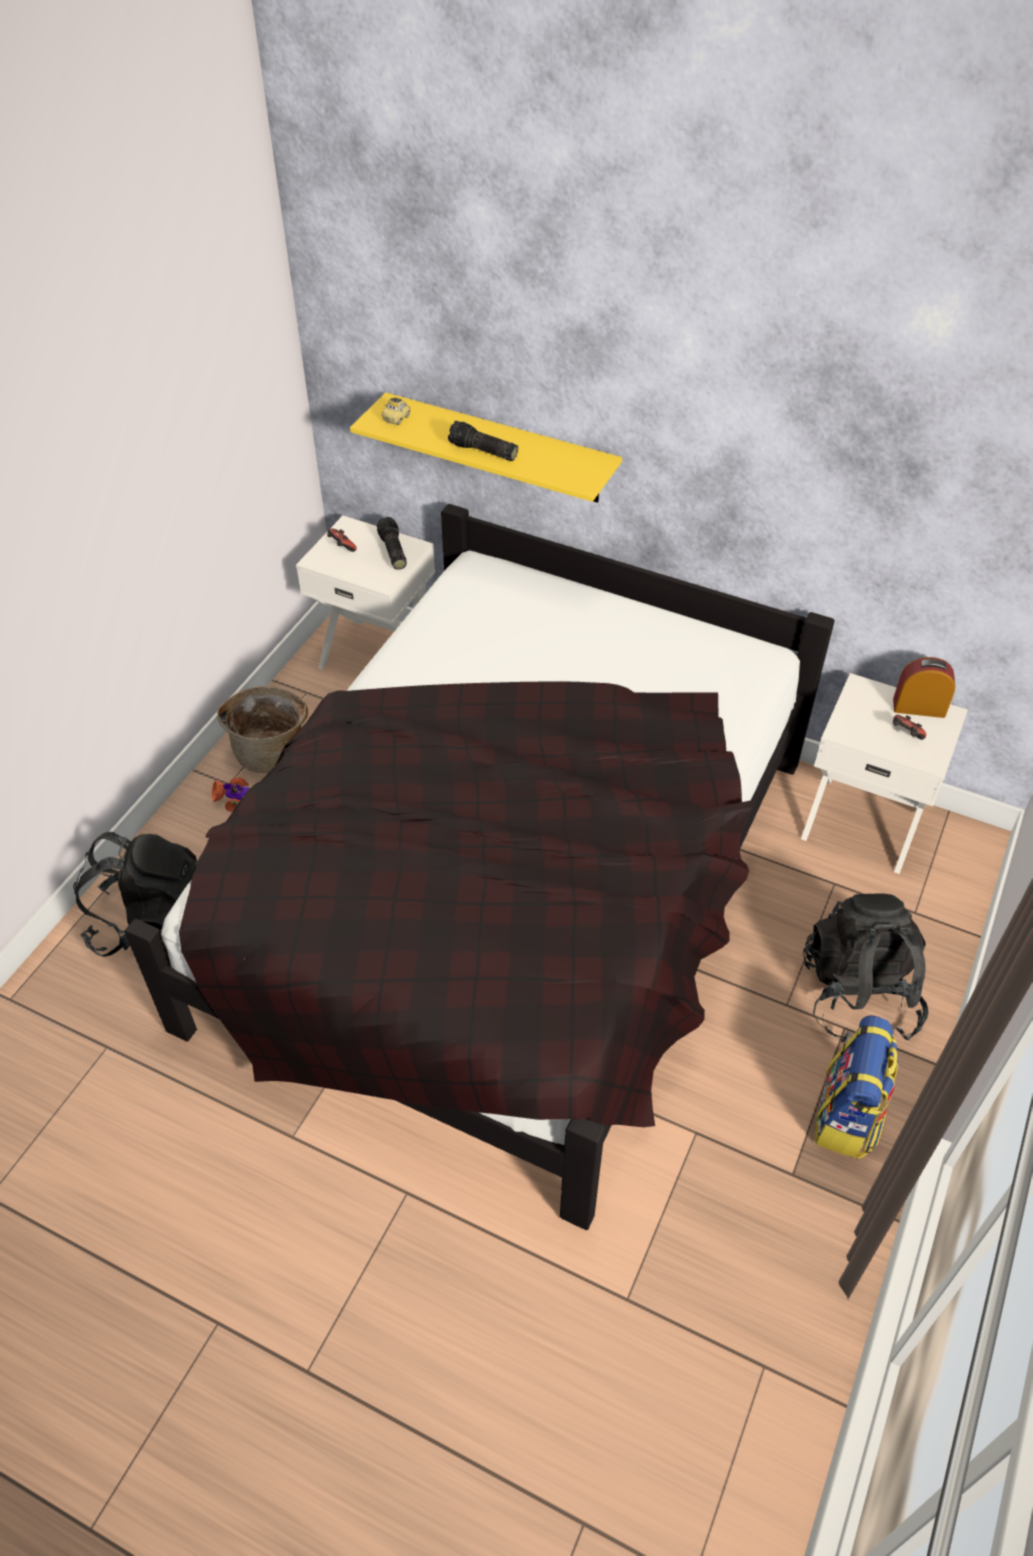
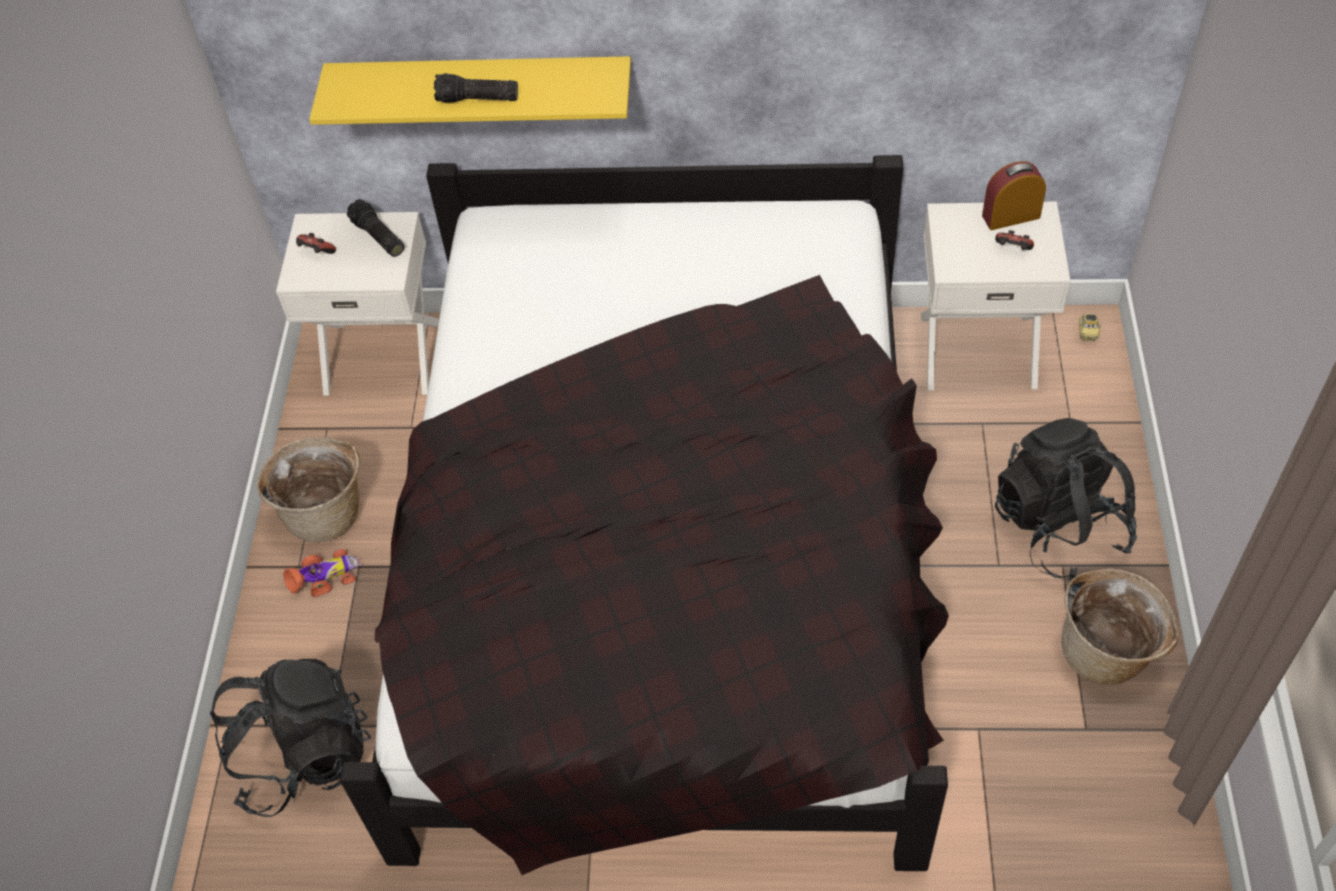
camera: 20 degrees left, 5 degrees up
(397, 419) = (357, 92): toy car -> toy car (1087, 332)
(847, 1117) = (1108, 651): backpack -> basket

